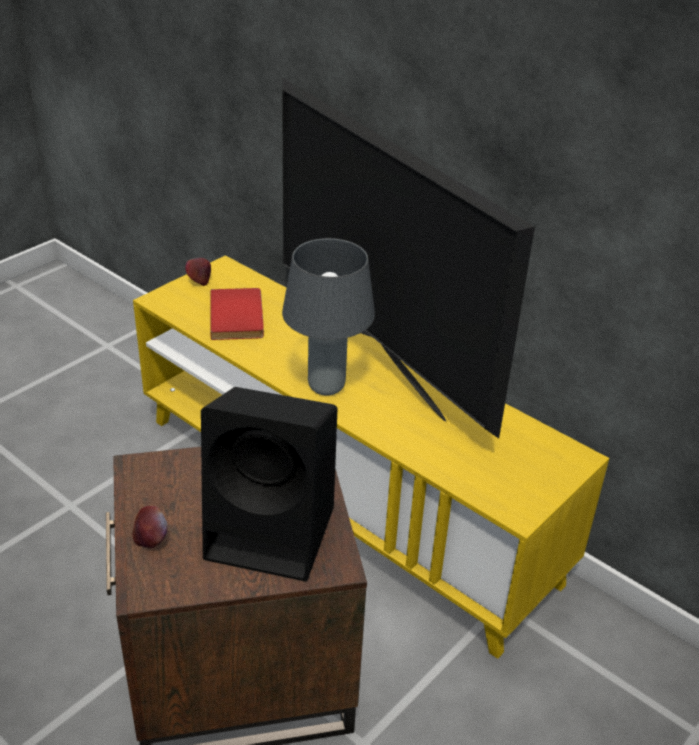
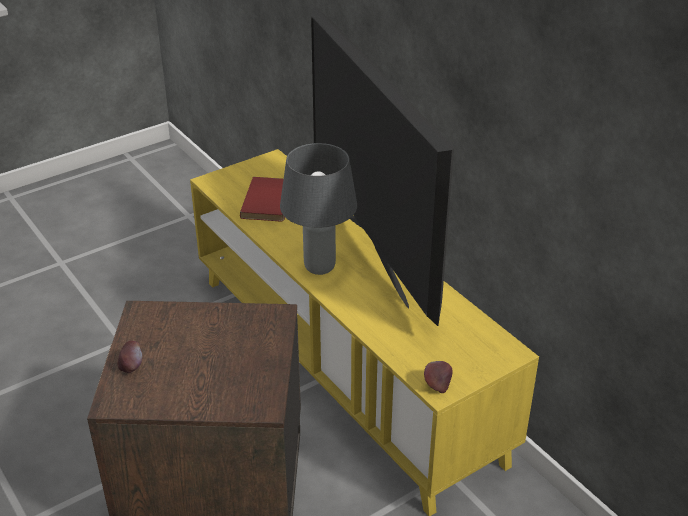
camera: 15 degrees right, 0 degrees up
(199, 281) = (248, 169): apple -> apple (437, 385)
(274, 533) = (226, 375): black speaker -> none

